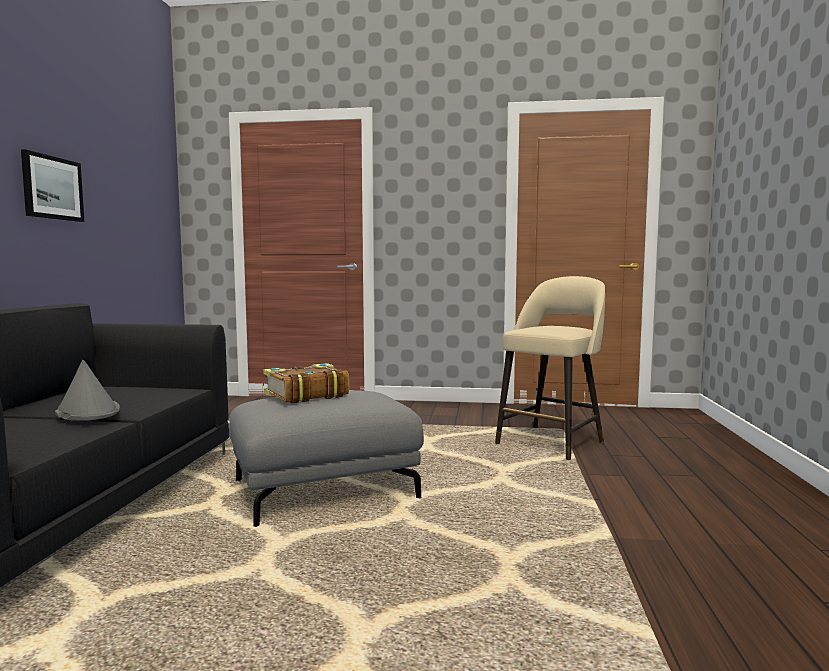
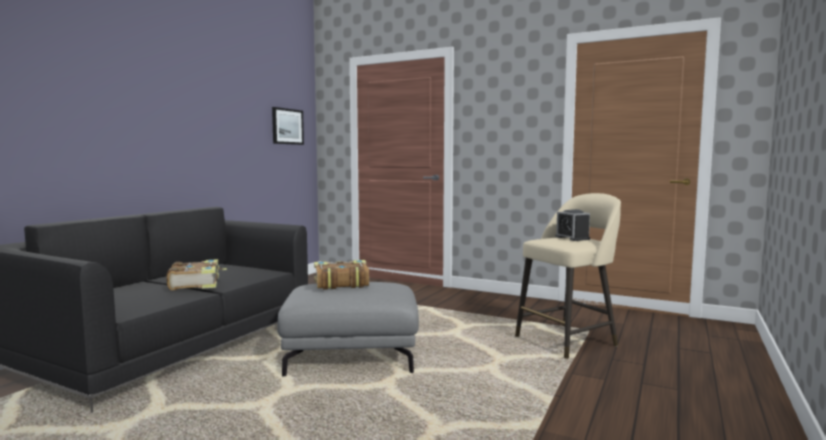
camera: 20 degrees right, 0 degrees up
(52, 188) = (211, 126): picture -> picture (287, 126)
(87, 412) = (196, 283): grey hat -> book
(554, 326) = (572, 238): none -> alarm clock

